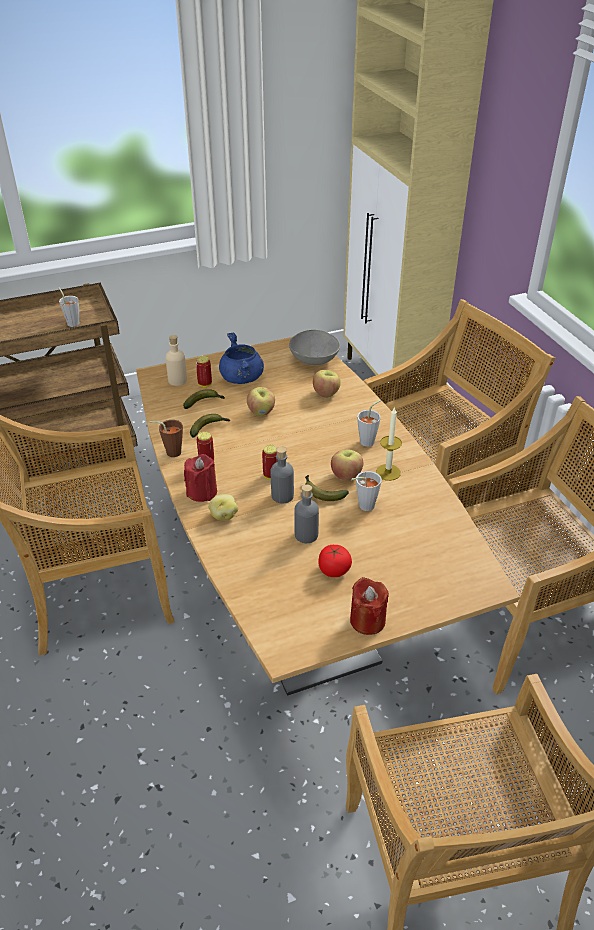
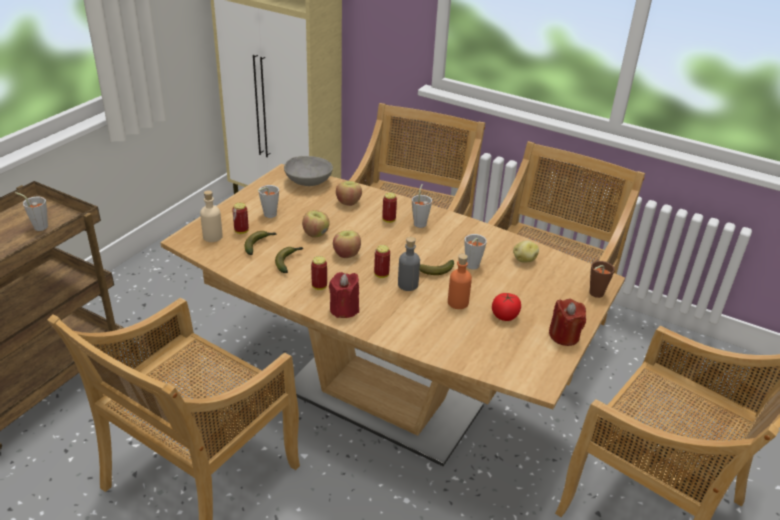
camera: 40 degrees left, 5 degrees down
(170, 452) = (279, 292): brown cup -> brown cup (594, 294)
(223, 515) = (382, 317): potato -> potato (524, 260)
(242, 378) = (268, 215): blue cooking pot -> grey cup
(306, 535) = (458, 302): grey bottle -> orange bottle
(342, 426) = (389, 220): none -> can
(346, 475) = (434, 251): apple -> apple (346, 254)
(388, 472) = (458, 238): candle -> none

